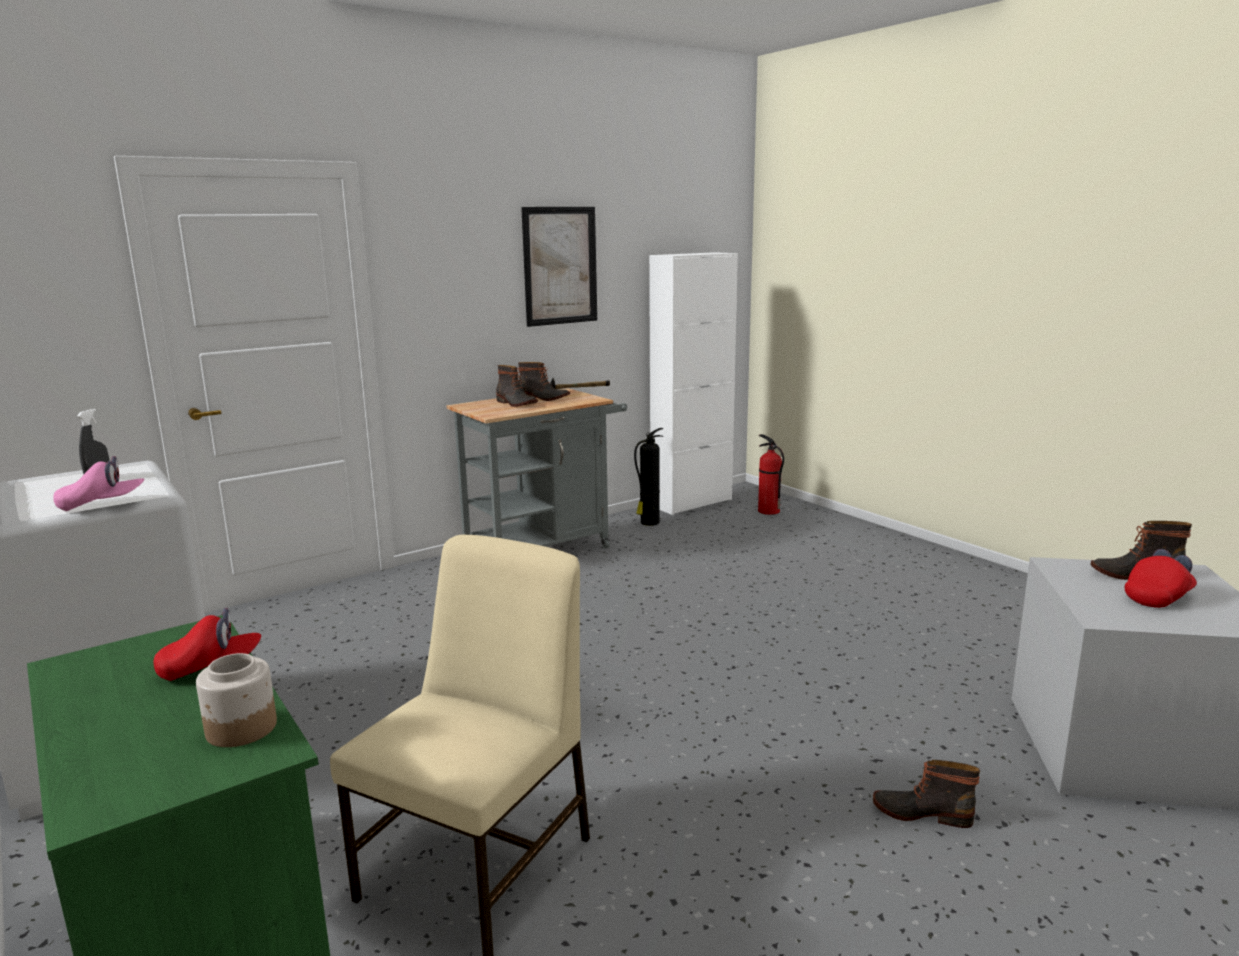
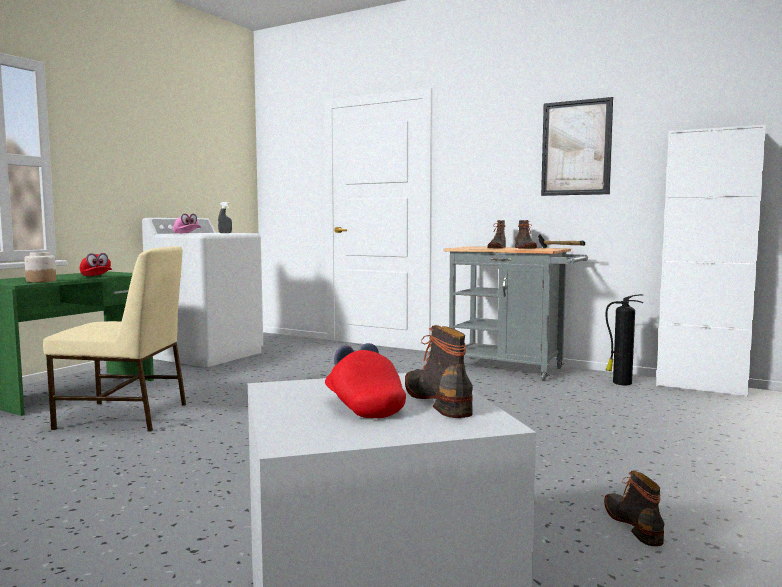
camera: 65 degrees right, 10 degrees down
(768, 511) = (752, 411): fire extinguisher -> none
(922, 812) = (201, 516): boot -> boot (634, 524)
(1158, 597) = (364, 406): red cap -> red cap turned 150 degrees counterclockwise

